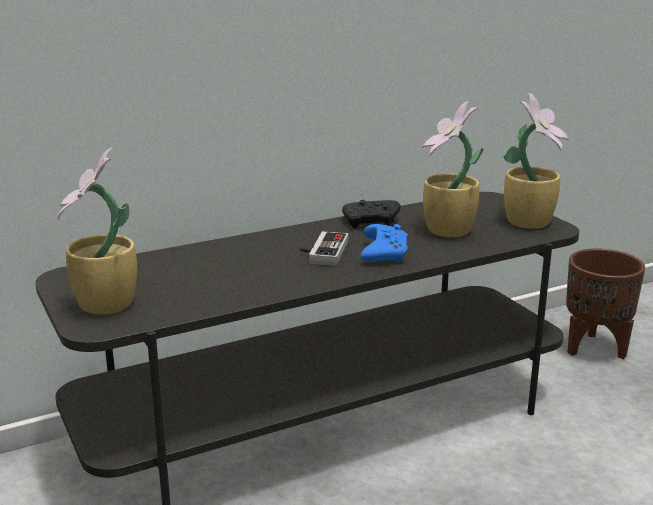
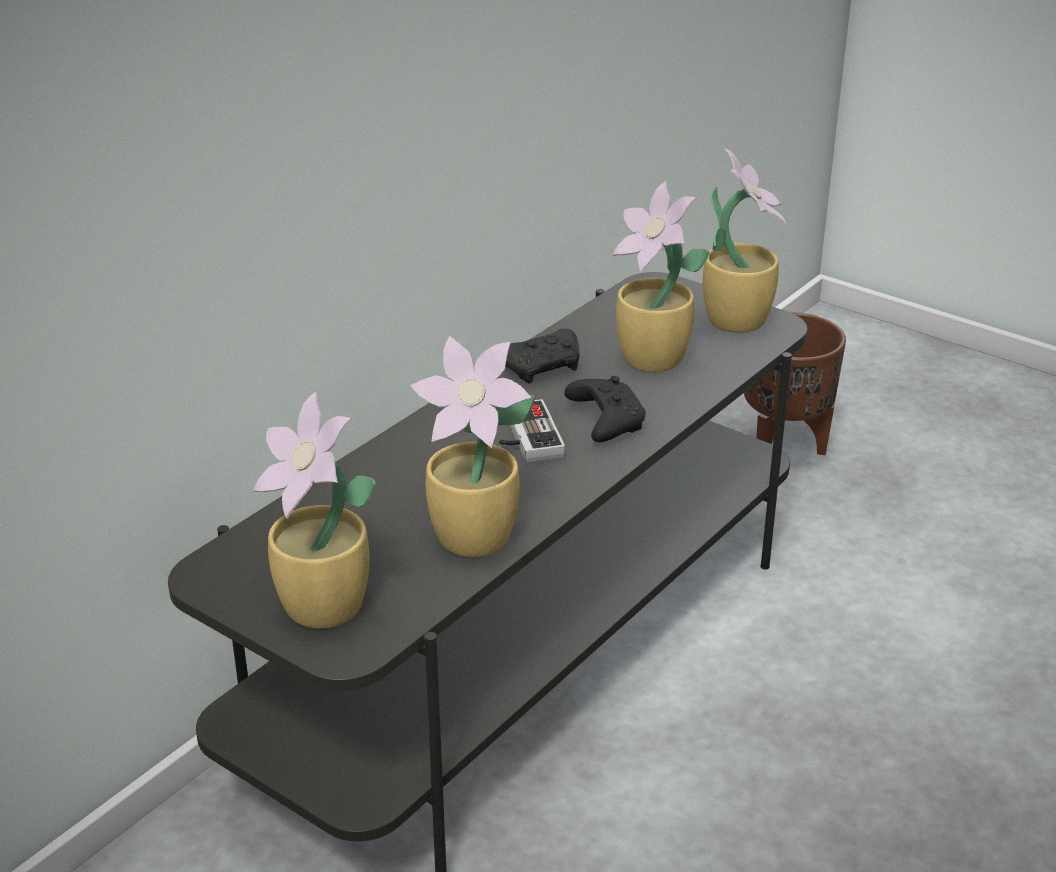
camera: 25 degrees left, 10 degrees up
(234, 293) = (477, 540): none -> potted plant
(383, 253) = (605, 421): blue game controller -> black game controller

